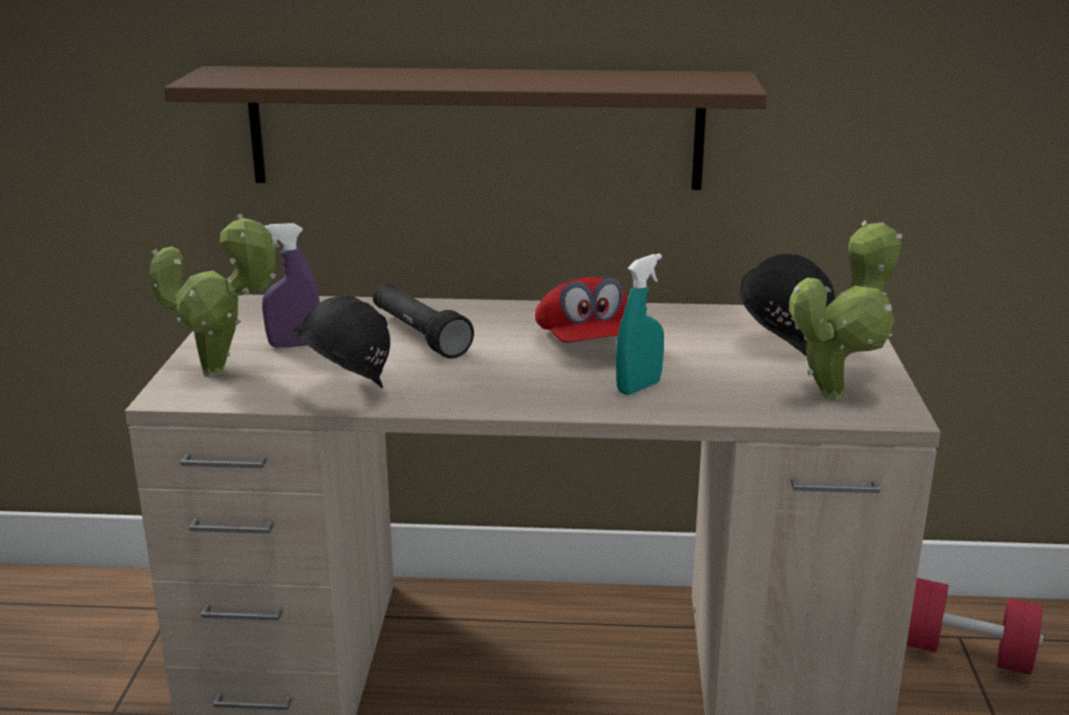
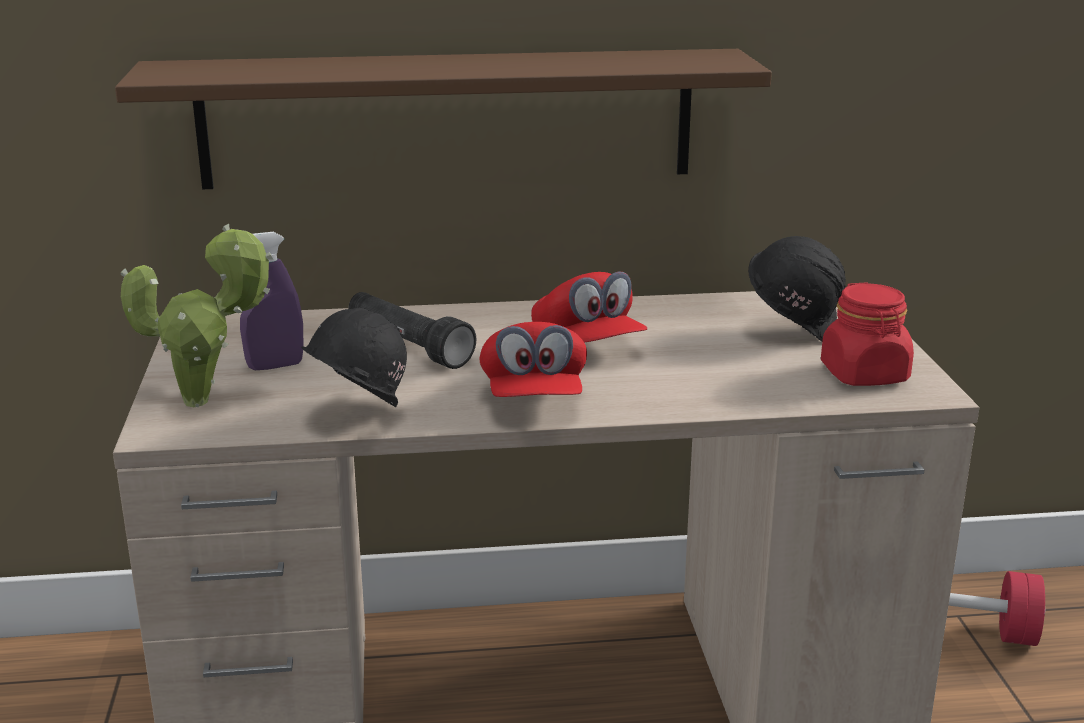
camera: 10 degrees left, 0 degrees up
(511, 391) = (534, 398): none -> red cap
(638, 387) = (665, 385): turquoise spray bottle -> none
(837, 392) = (864, 375): potted plant -> red jar

